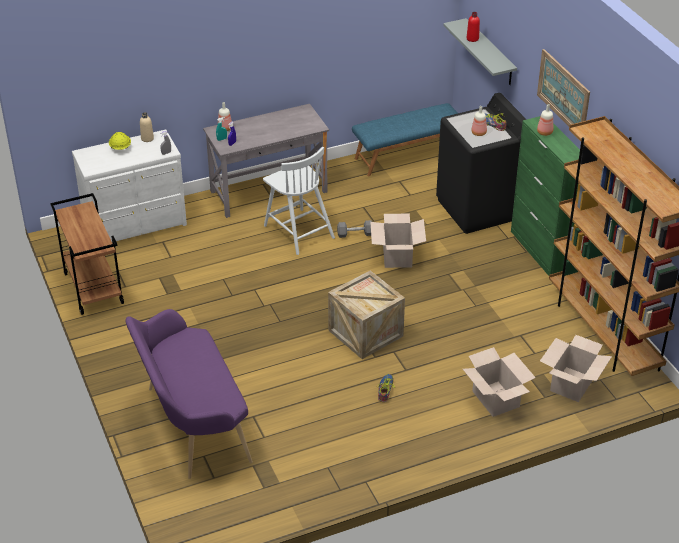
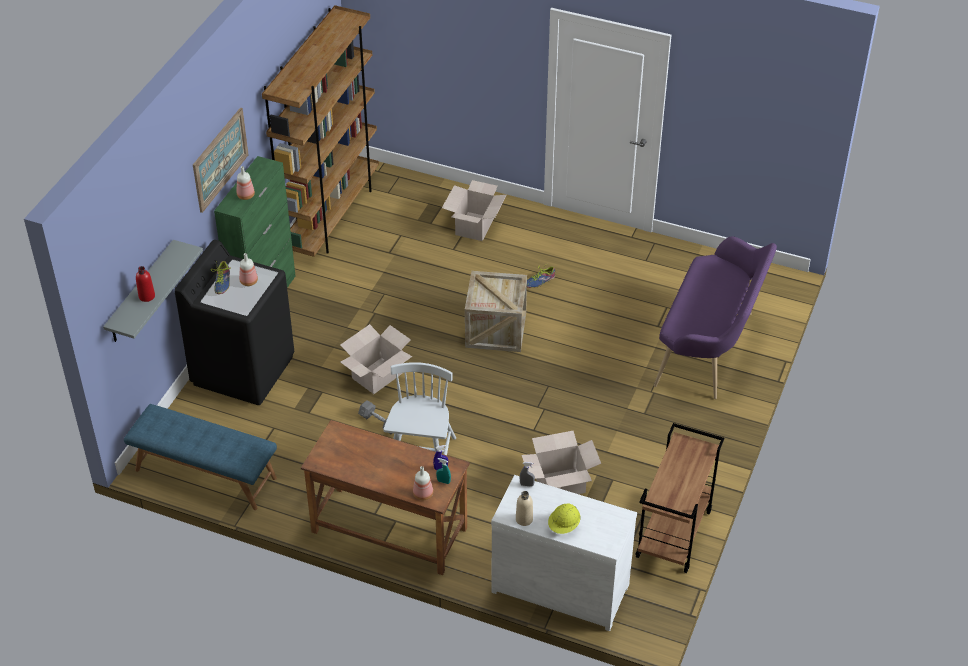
camera: 135 degrees left, 5 degrees up
(268, 191) = (389, 530): grey desk -> brown desk
(572, 384) = (411, 201): cardboard box -> cardboard box (560, 484)

